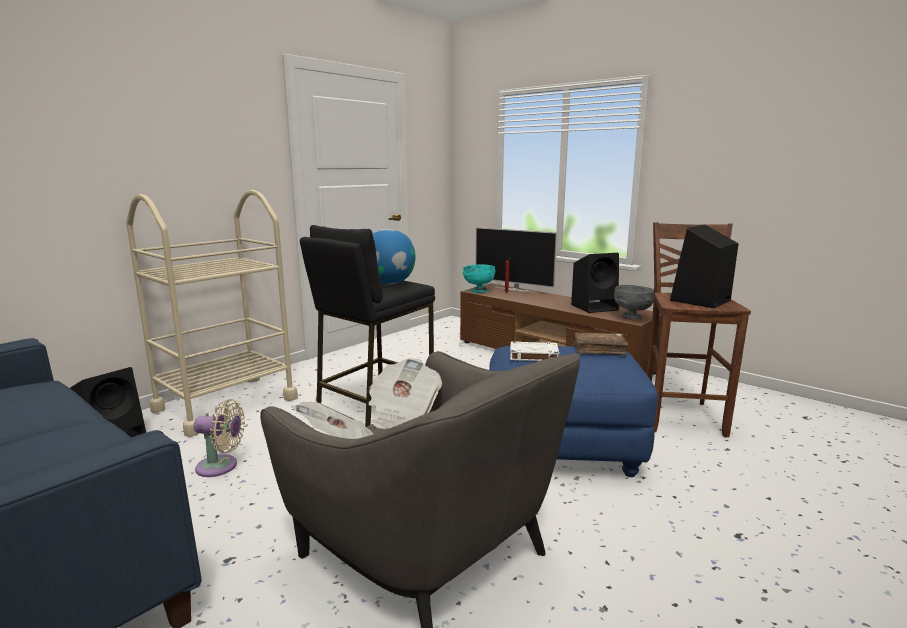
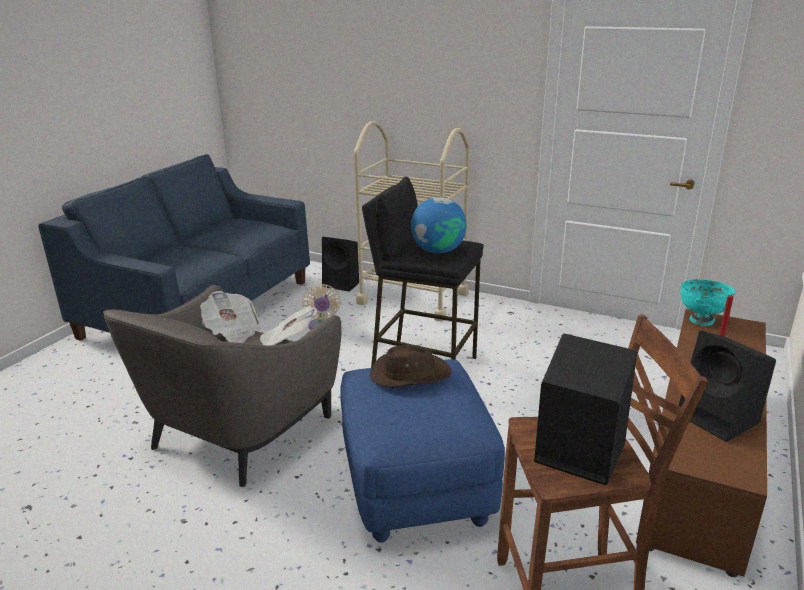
camera: 75 degrees right, 10 degrees up
(514, 289) = (747, 344): television -> none
(533, 355) = (409, 374): white book -> brown hat
(599, 349) = (452, 414): brown book -> none
(632, 317) = (692, 456): grey bowl -> none

